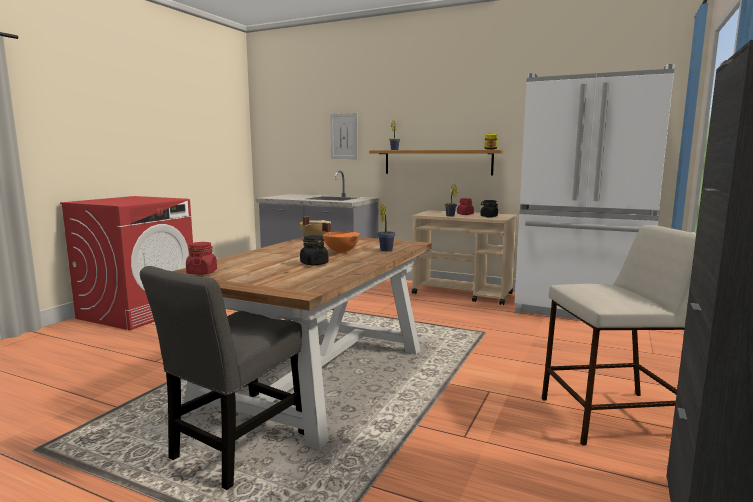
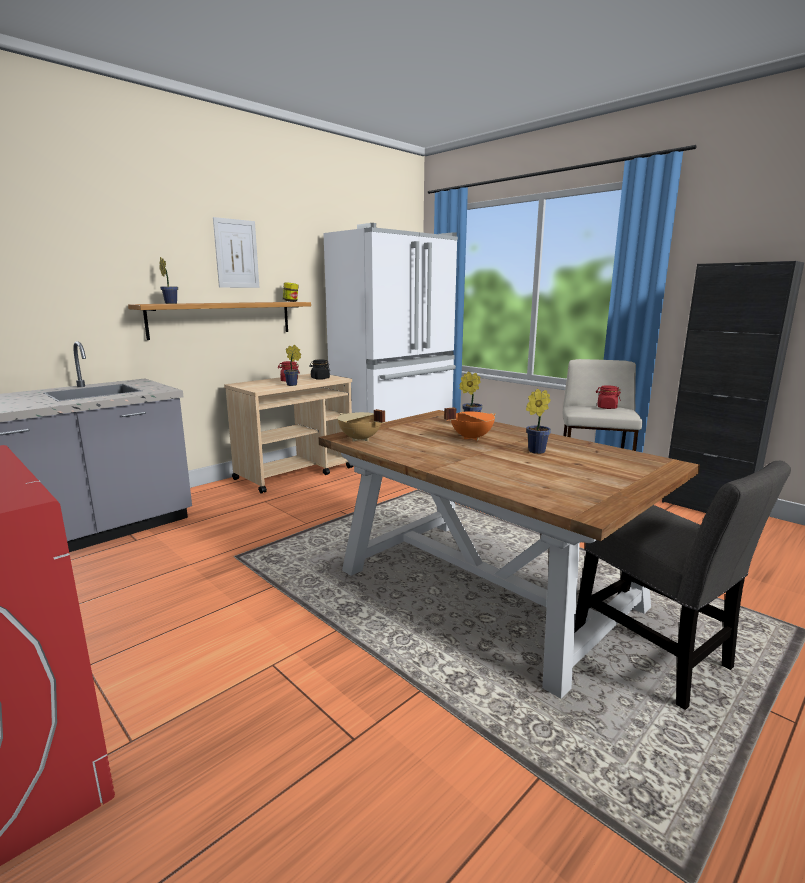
camera: 70 degrees left, 5 degrees up
(202, 272) = (577, 498): red jar -> red jar (606, 407)
(314, 263) = (534, 451): black jar -> potted plant
(344, 136) = (51, 279): picture -> picture (236, 254)

